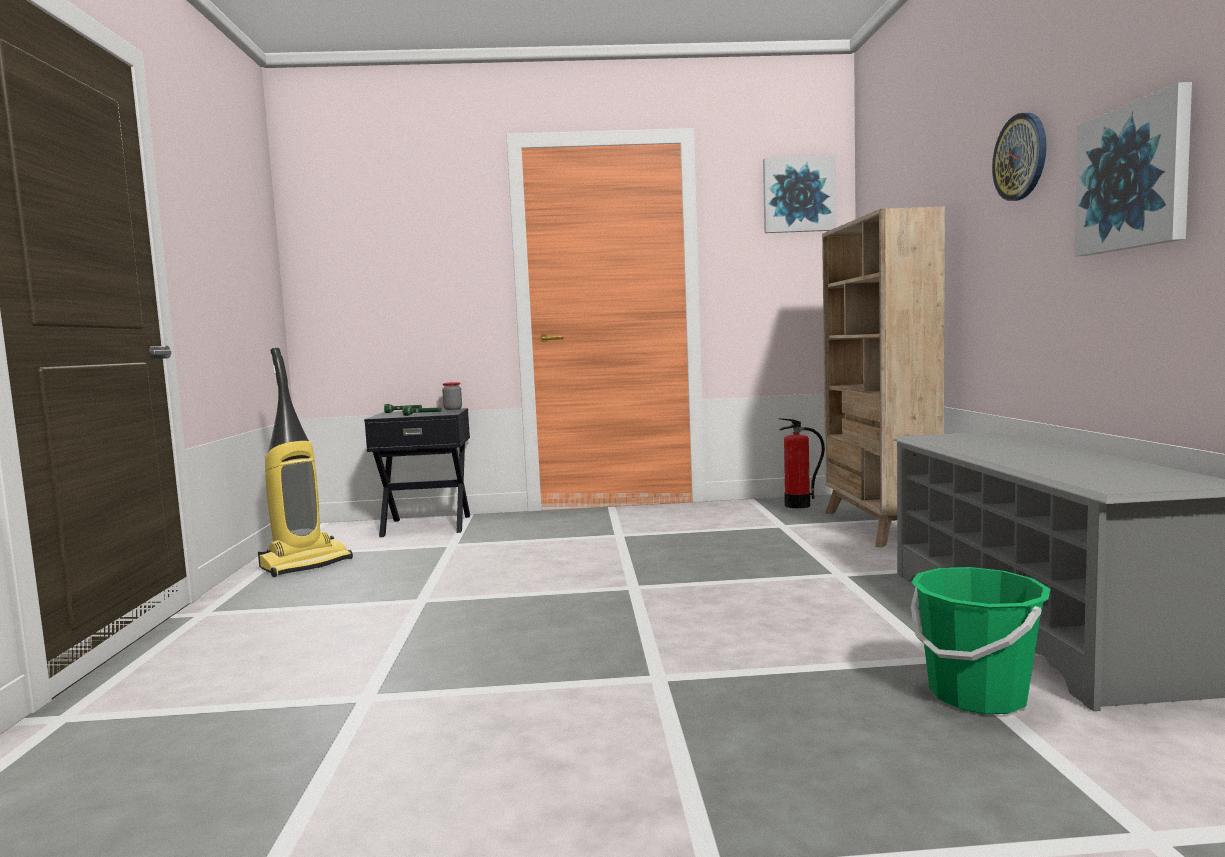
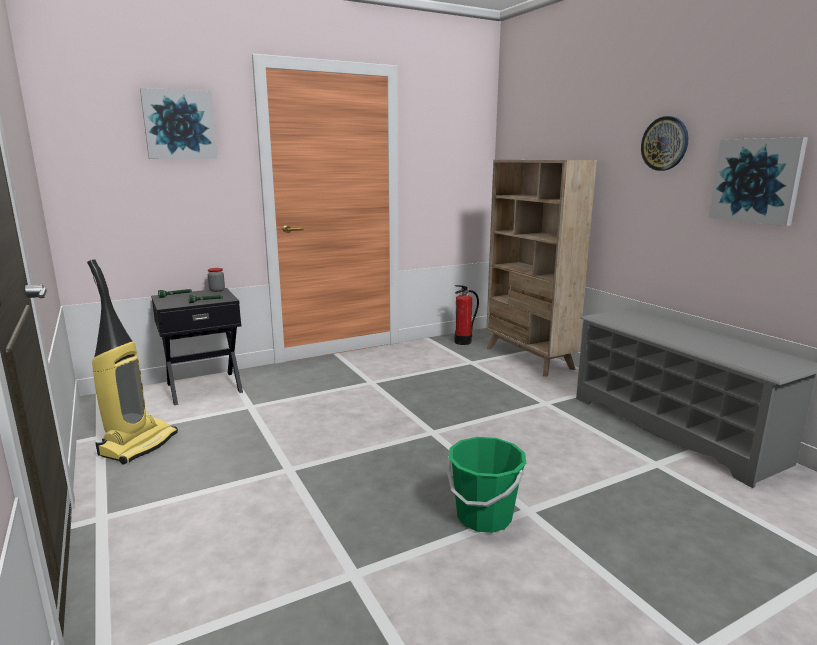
camera: 25 degrees left, 10 degrees up
(798, 195) = (463, 123): picture -> picture (179, 125)
(977, 695) = (697, 488): green bucket -> green bucket (484, 517)

